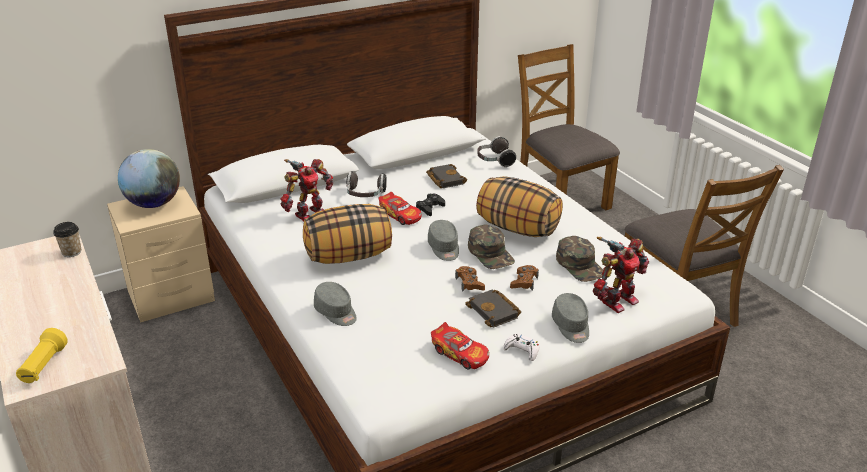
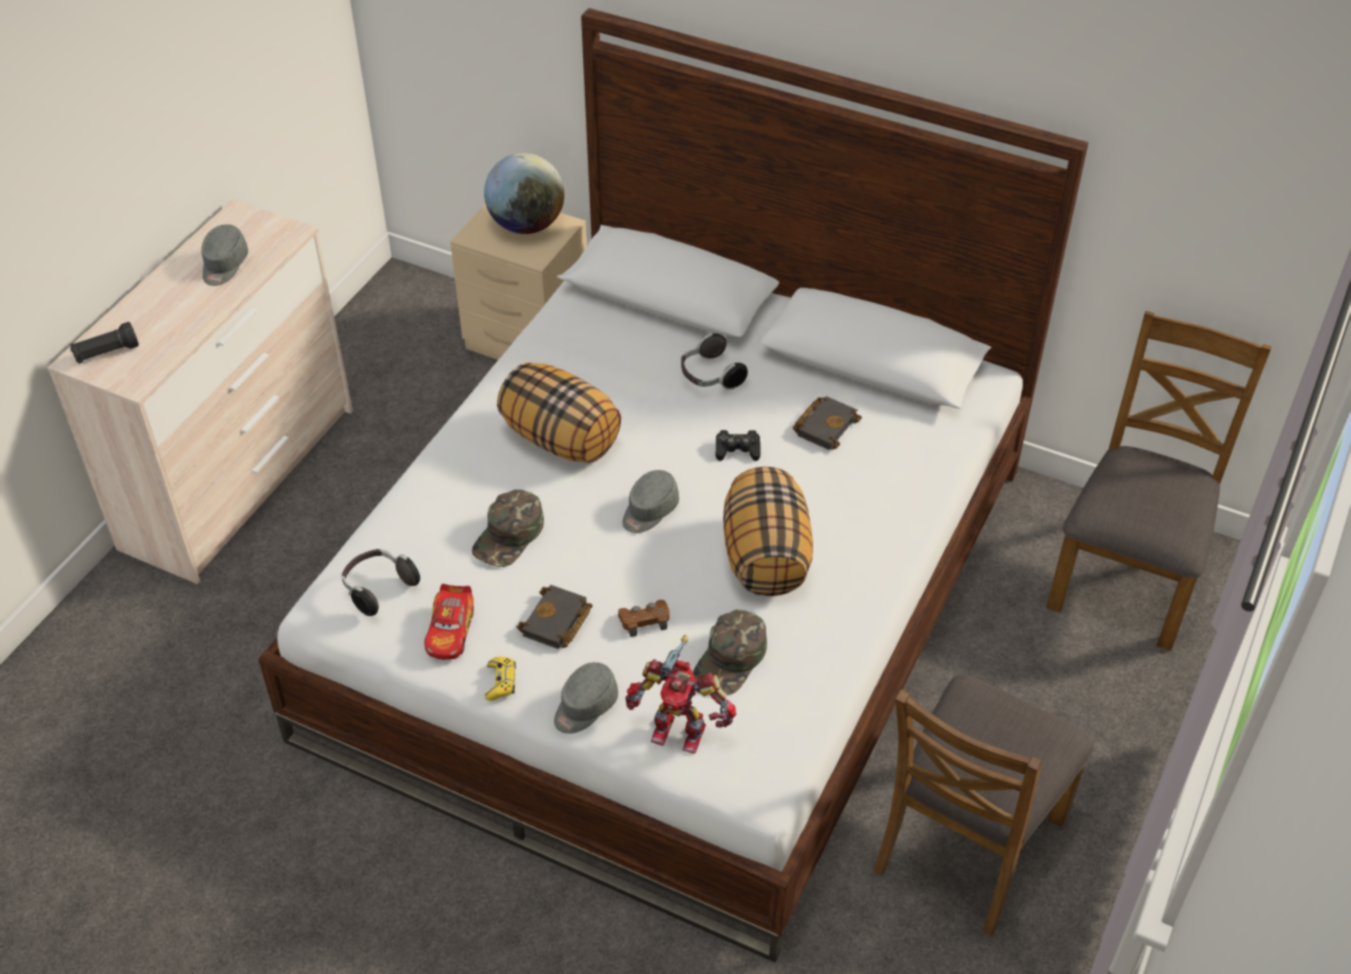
camera: 55 degrees right, 15 degrees up
(43, 366) = (106, 353): yellow flashlight -> black flashlight
(72, 252) = (278, 250): cup -> none
(309, 213) = (620, 354): toy robot -> none
(336, 312) = (444, 490): grey cap -> grey cap (224, 265)
(400, 215) = (692, 433): toy car -> none
(469, 283) = (594, 571): brown game controller -> none
(491, 253) = (678, 559): green cap -> green cap (509, 535)
(494, 161) = (930, 448): headphones -> headphones (378, 588)
(522, 350) = (501, 682): white game controller -> yellow game controller

